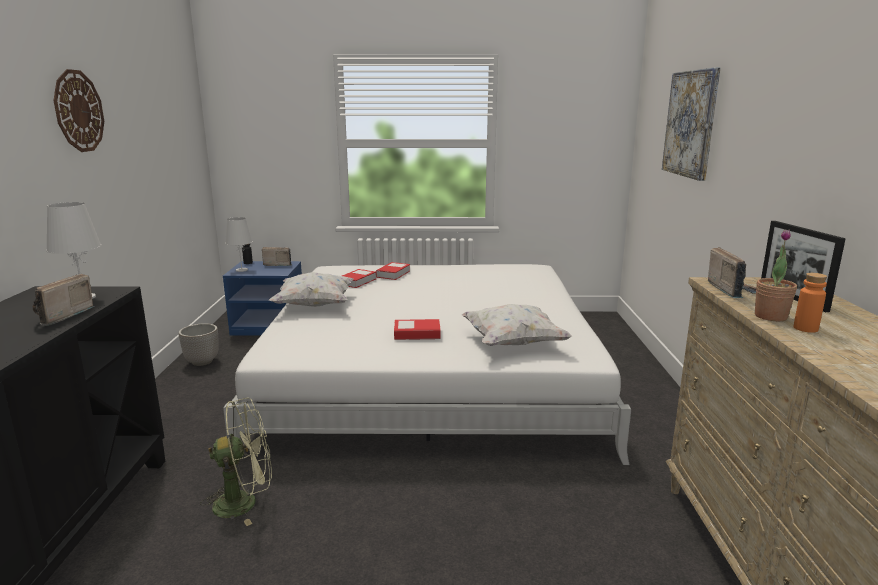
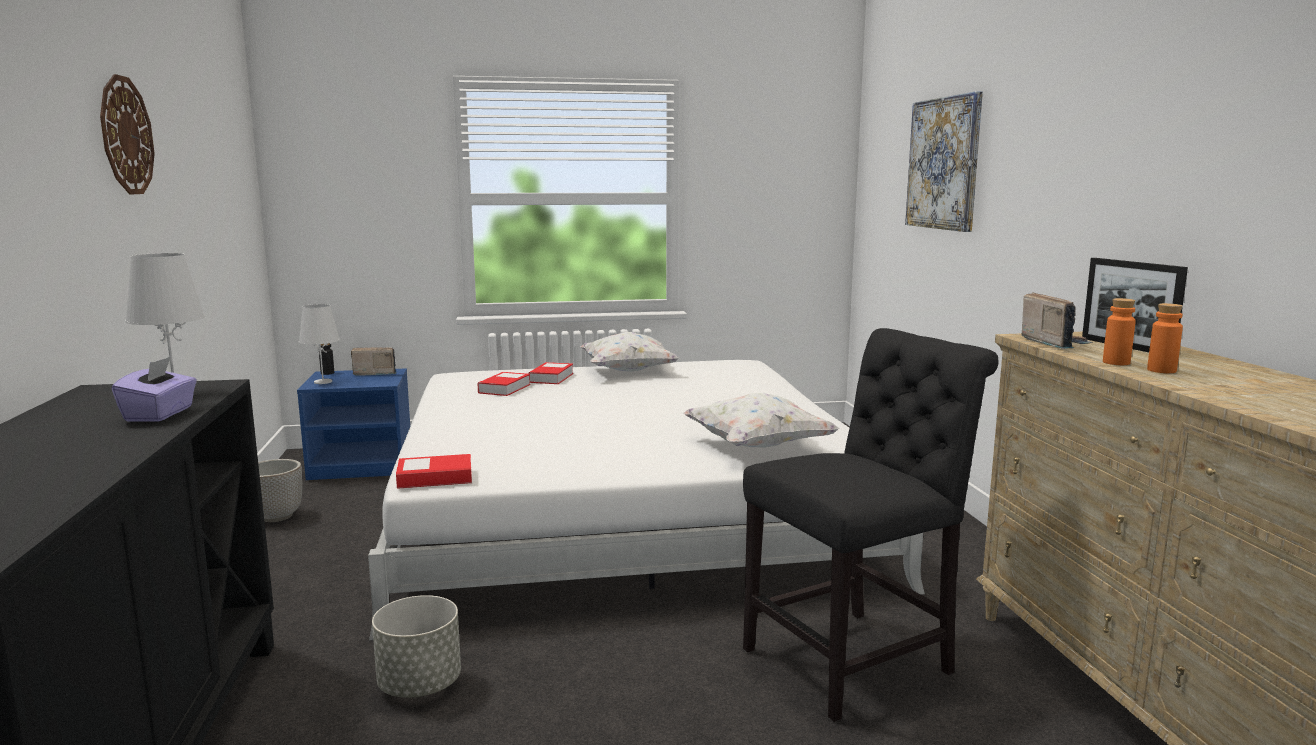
camera: 10 degrees left, 5 degrees down
(60, 316) = (160, 414): radio -> purple tissue box
(245, 502) = (419, 685): green fan -> grey planter
(314, 305) = (458, 418): white pillow -> white pillow (627, 371)
(417, 334) = (624, 443): book -> book (435, 478)
(557, 516) = (856, 659): none -> black chair
(770, 316) = (1116, 362): potted plant -> orange bottle

